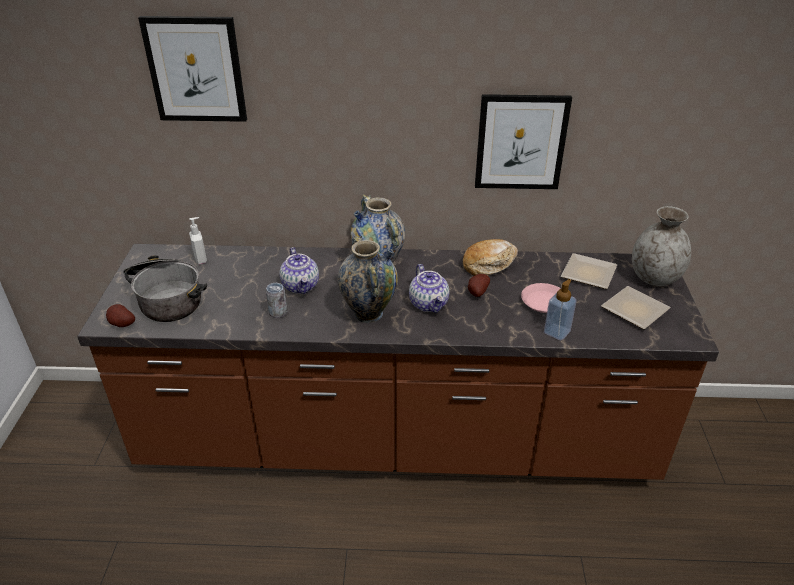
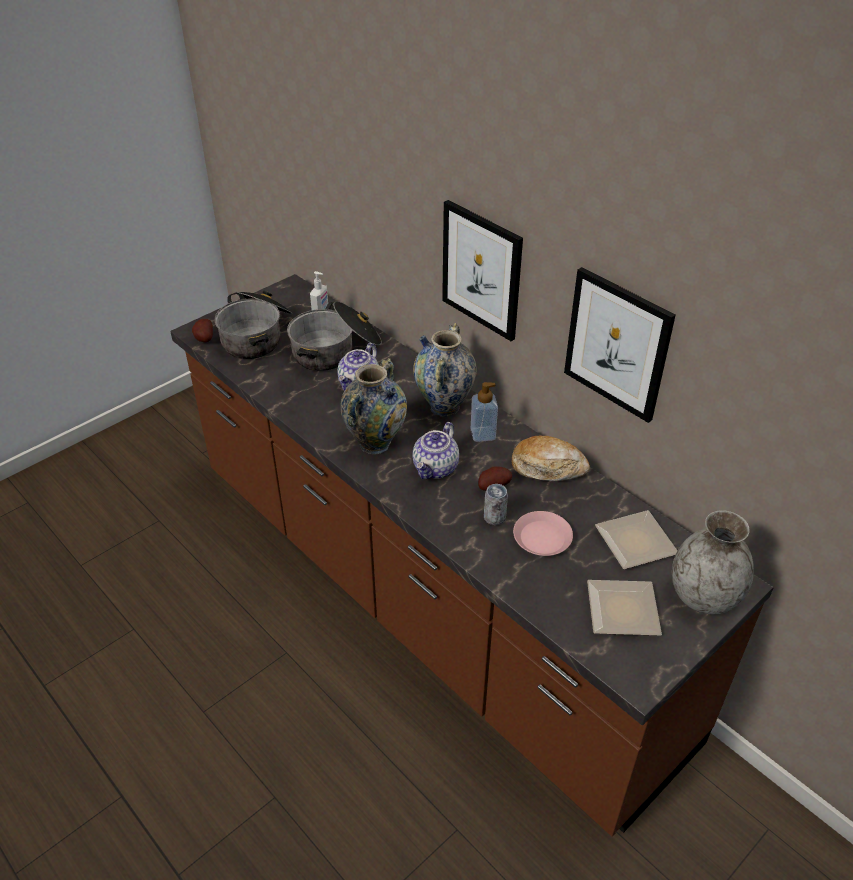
camera: 45 degrees right, 5 degrees up
(195, 69) = (350, 129): picture -> picture (481, 270)
(249, 275) = (336, 350): none -> cooking pot
(278, 313) = (312, 397): can -> can (494, 518)
(556, 332) = (508, 573): soap dispenser -> soap dispenser (483, 434)

